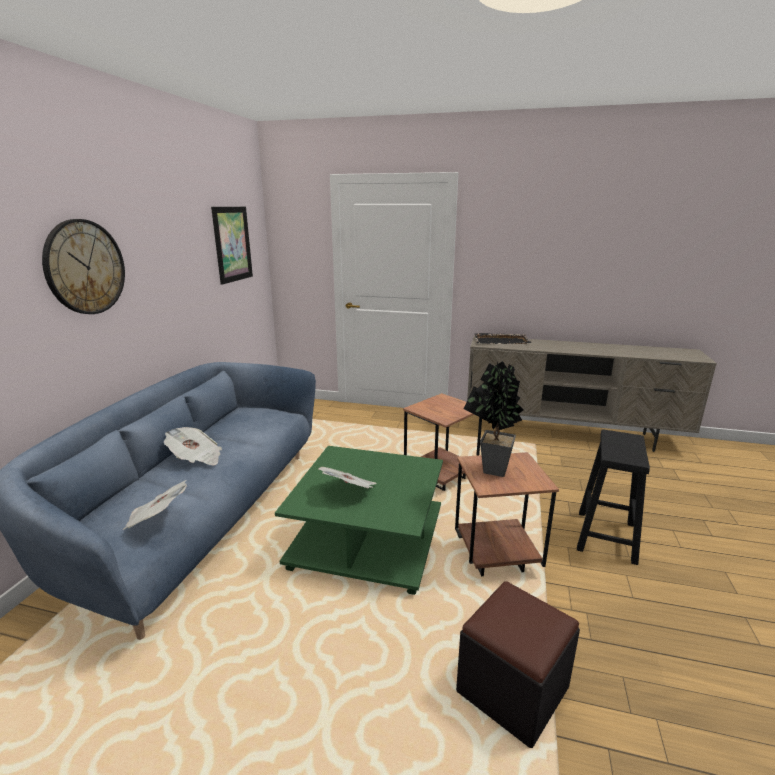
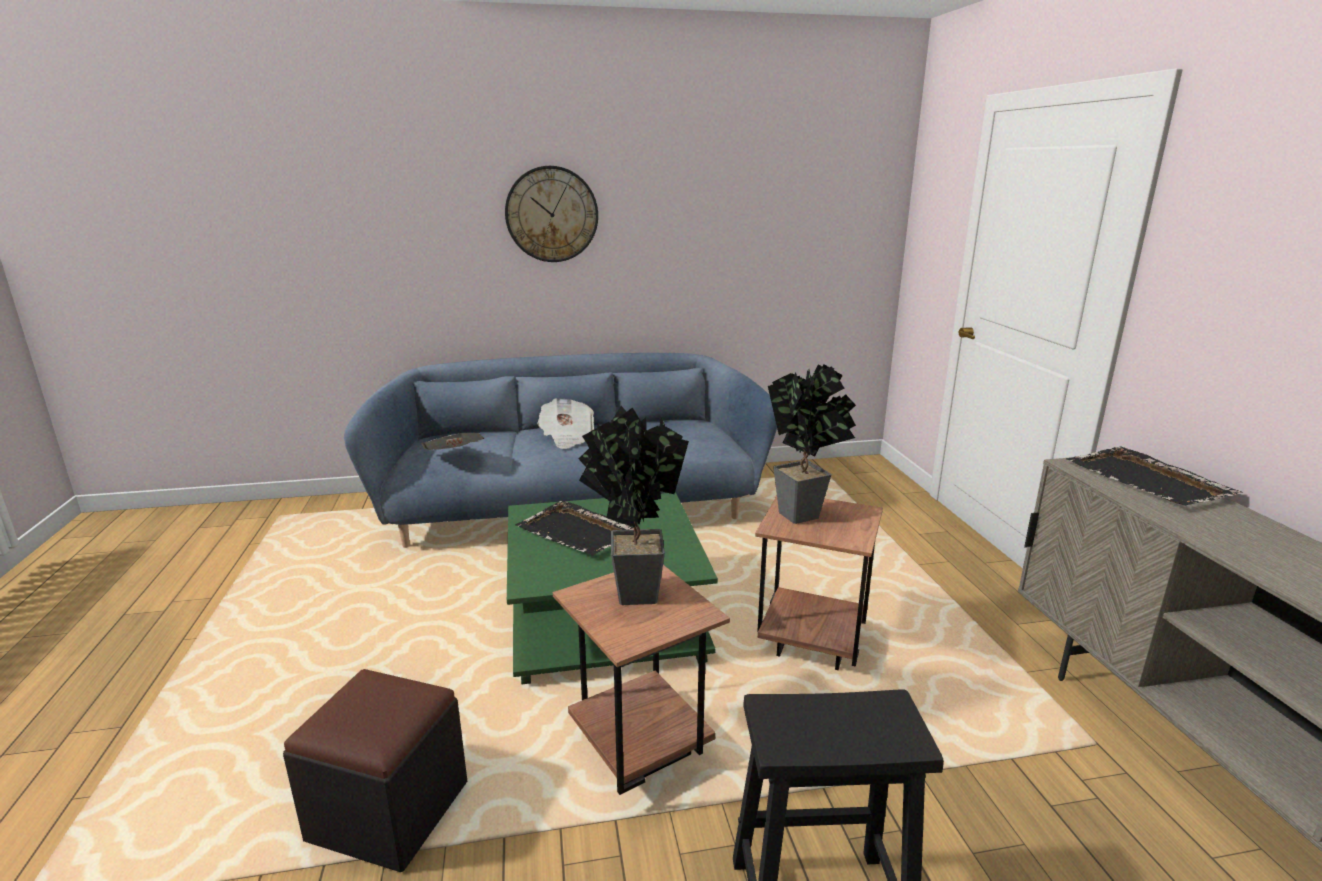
camera: 65 degrees right, 0 degrees up
(232, 244) = (810, 208): picture -> none
(349, 491) = (577, 532): newspaper -> black tray
(437, 409) = (806, 515): none -> potted plant

